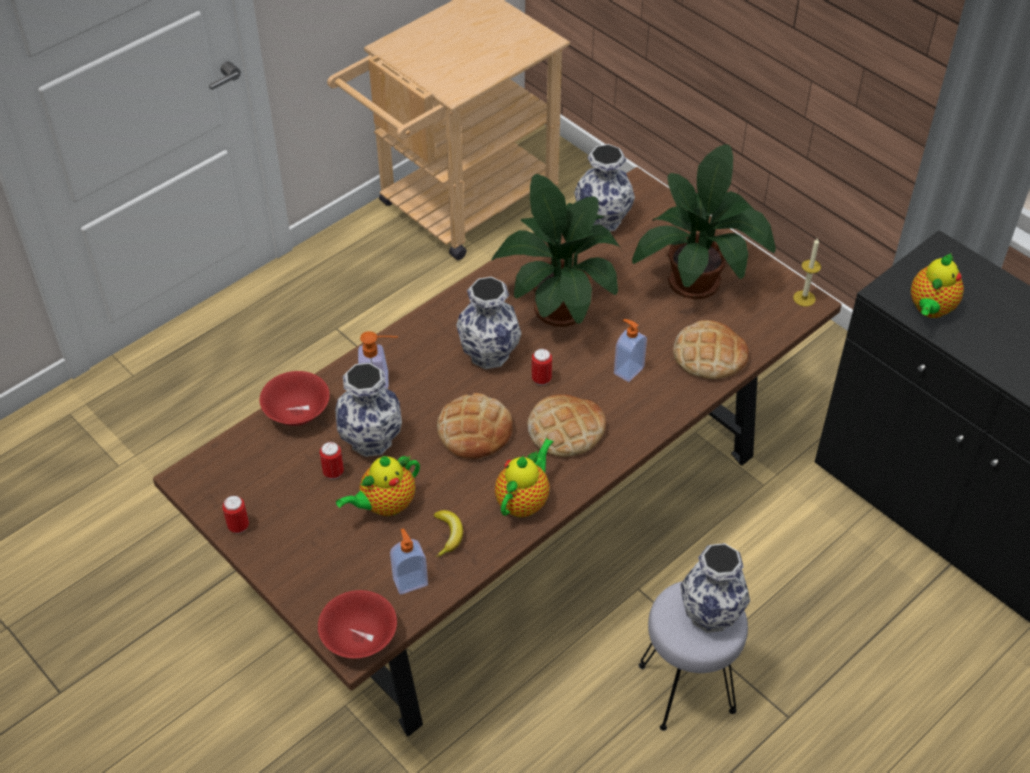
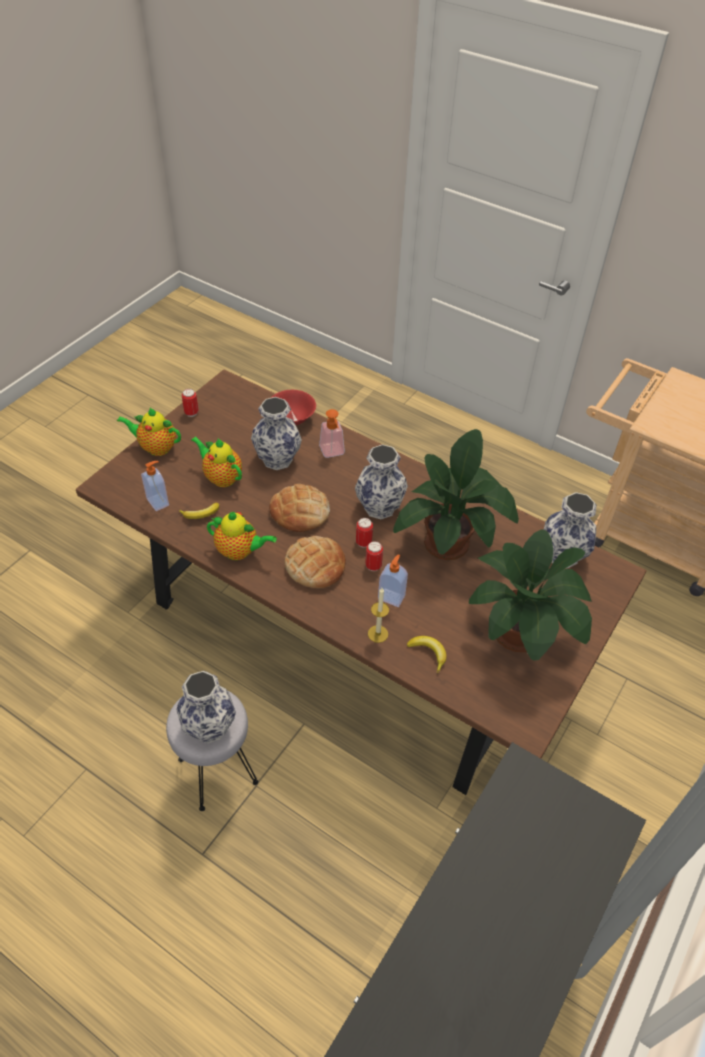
camera: 75 degrees right, 0 degrees up
(333, 472) = (244, 446): can -> can (373, 566)
(359, 639) = (109, 486): red bowl -> none
(709, 355) = (428, 653): bread -> banana
(804, 298) = (531, 724): candle -> candle (378, 634)
(930, 309) = (513, 815): teapot -> teapot (156, 447)

